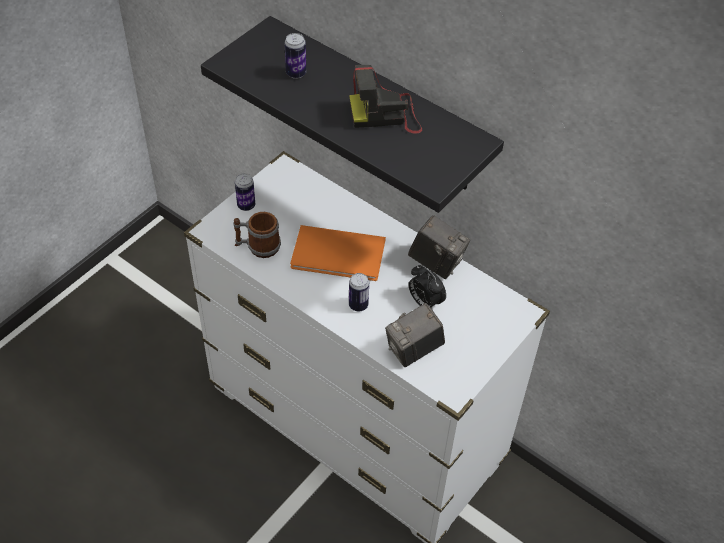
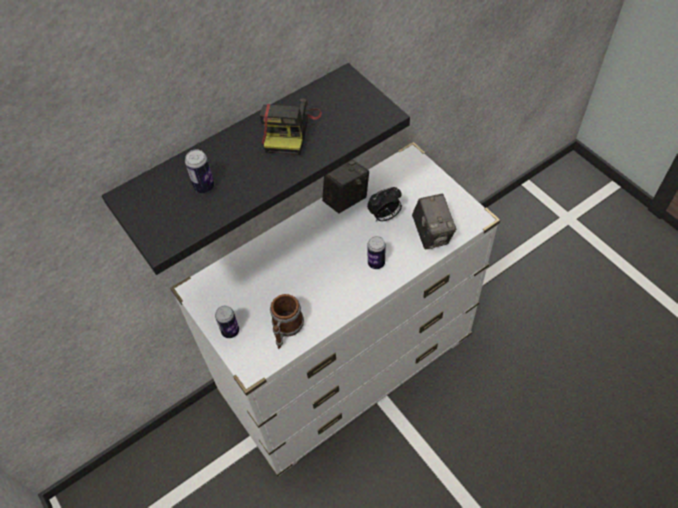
camera: 70 degrees left, 5 degrees up
(340, 256) = (318, 266): orange book -> none

